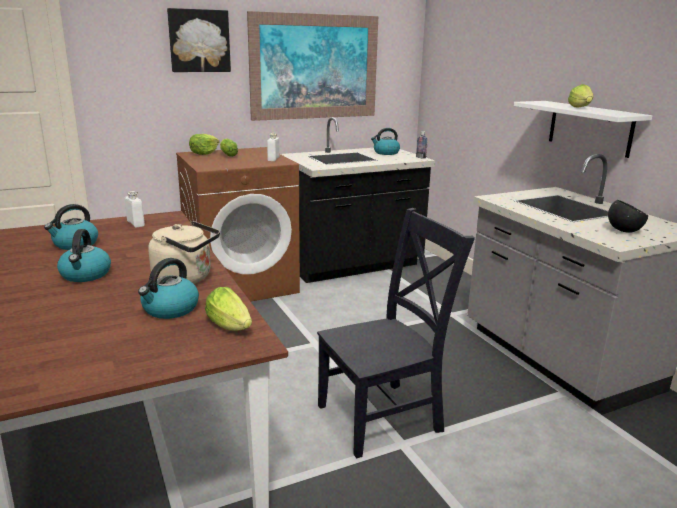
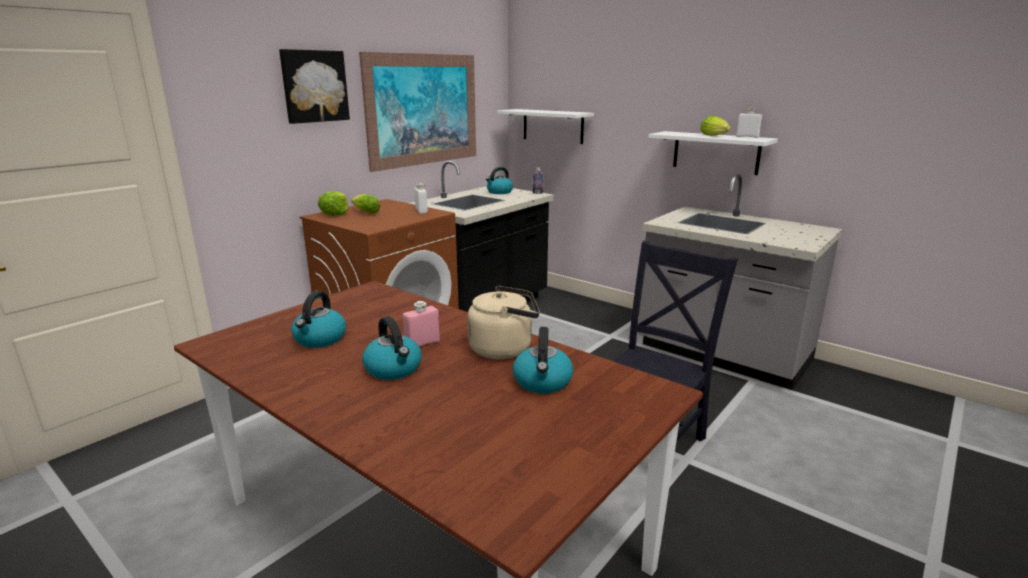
camera: 25 degrees left, 0 degrees up
(134, 262) = (422, 344): none -> pink bottle
(135, 223) = (349, 303): white bottle -> white bottle (747, 137)
(231, 326) = (623, 383): lettuce -> none
(452, 90) = (553, 126): none -> white shelf
(623, 231) = (790, 236): black bowl -> none

